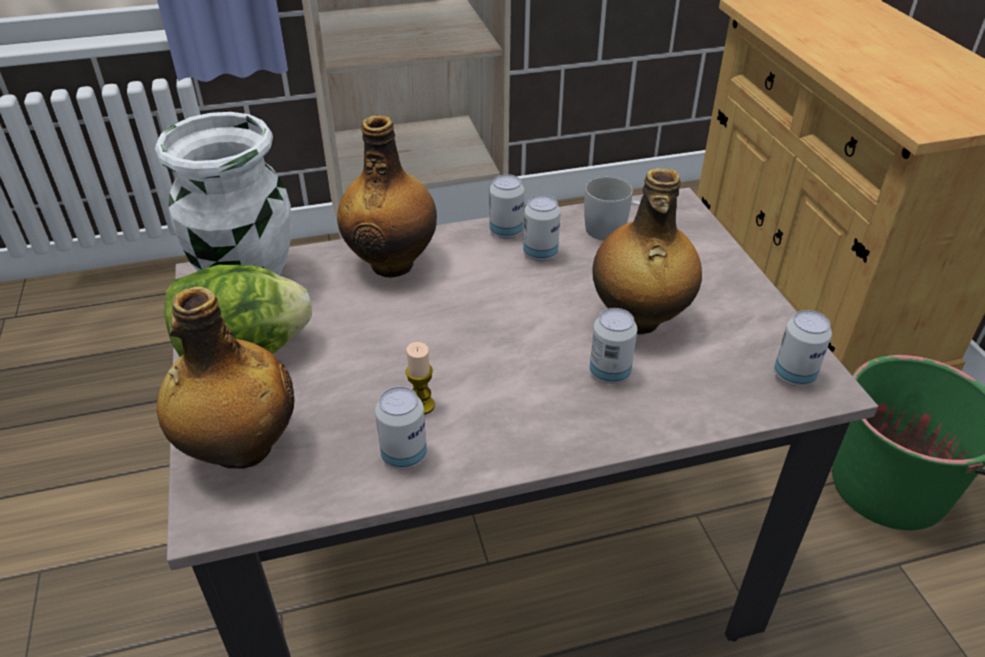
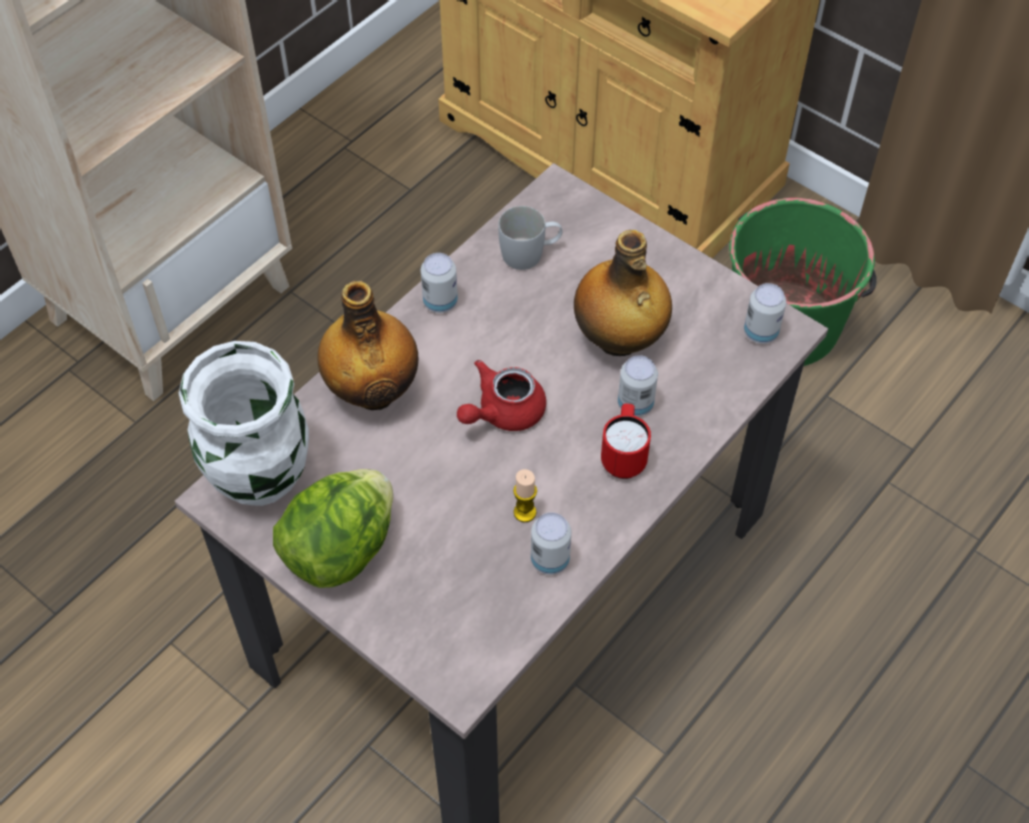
camera: 35 degrees left, 15 degrees up
(240, 449) = (428, 628): bottle -> none
(480, 323) = (502, 412): none -> red teapot
(540, 254) = (489, 312): can -> none
(559, 408) = (623, 456): none -> red mug

